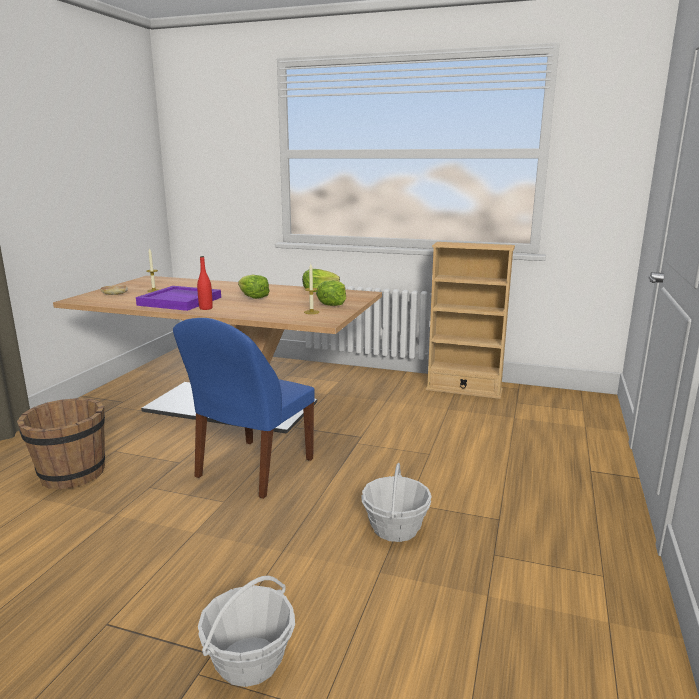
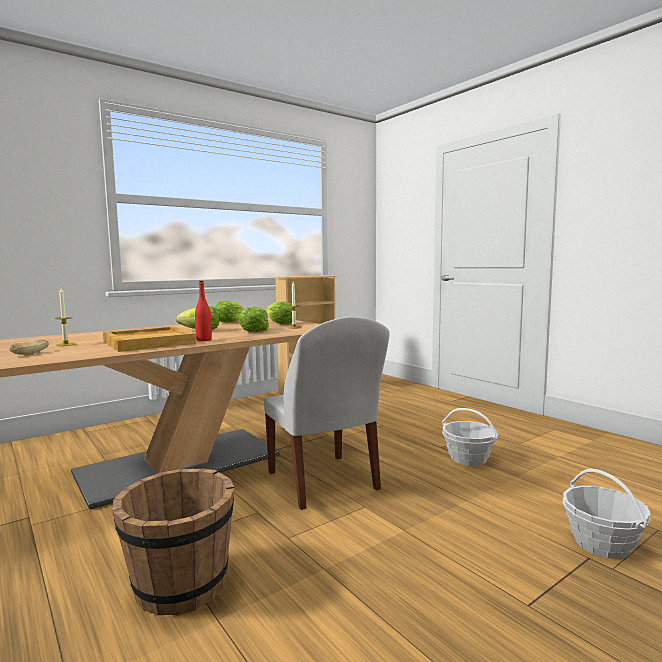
camera: 55 degrees left, 10 degrees down
(181, 301) = (149, 342): purple tray -> beige tray
(253, 469) = (323, 482): blue chair -> white chair
(272, 307) = (254, 331): none -> lettuce

